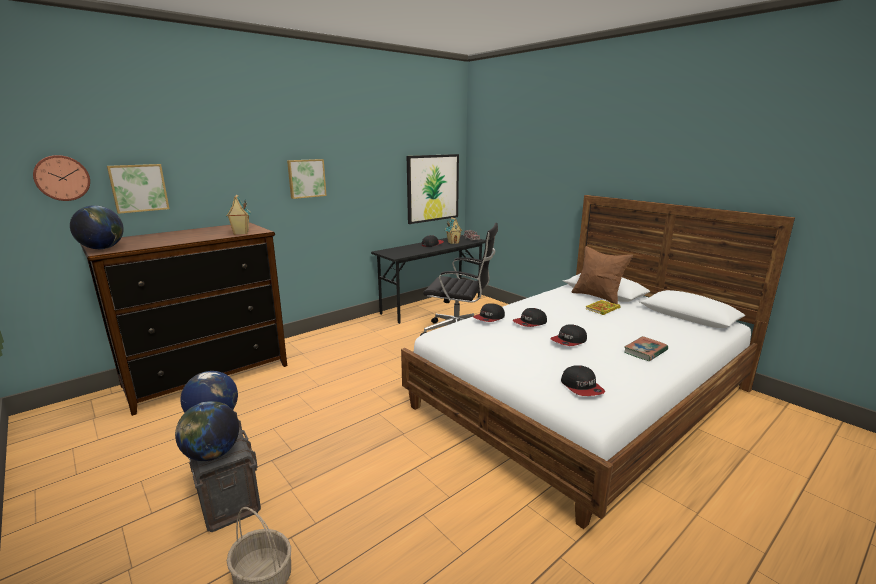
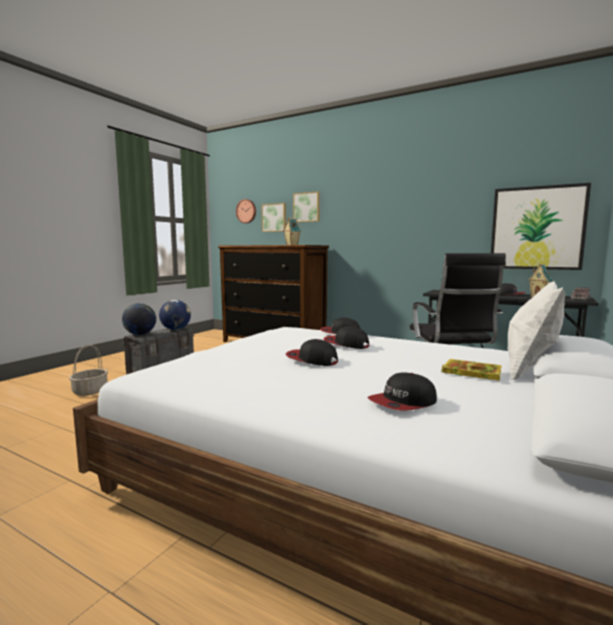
camera: 70 degrees right, 10 degrees down
(102, 249) = (233, 245): globe -> none
(306, 178) = (377, 213): picture -> picture (307, 207)
(582, 387) = (187, 367): cap -> cap (403, 403)
(598, 297) = (530, 370): brown pillow -> white pillow
(645, 351) = (317, 395): book -> none

